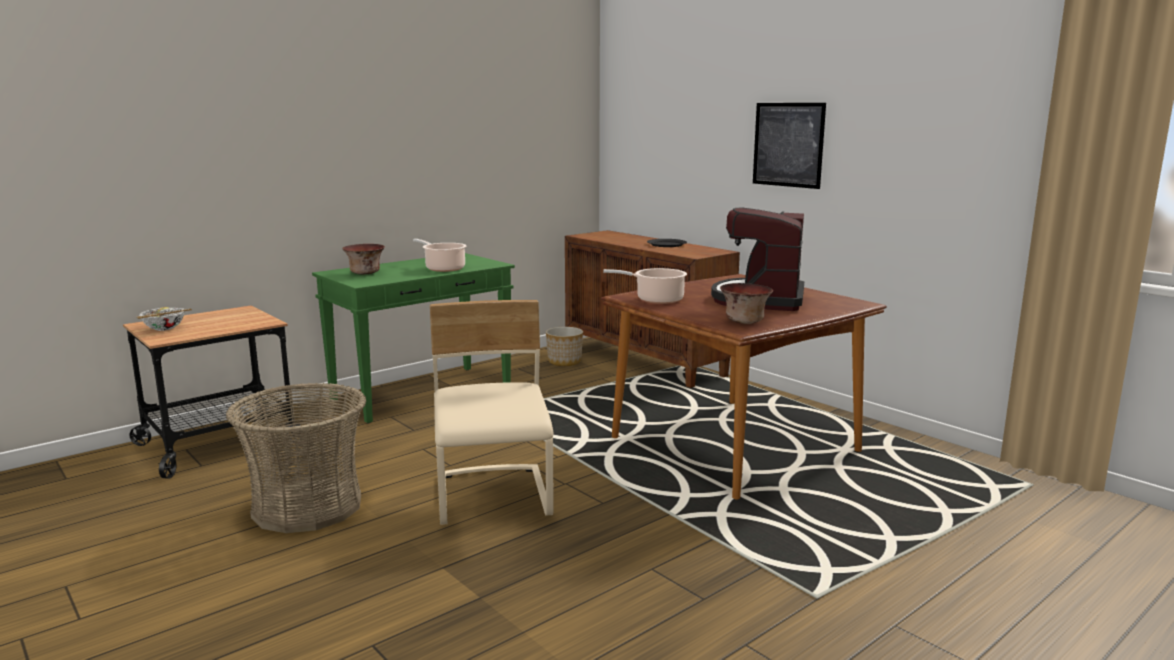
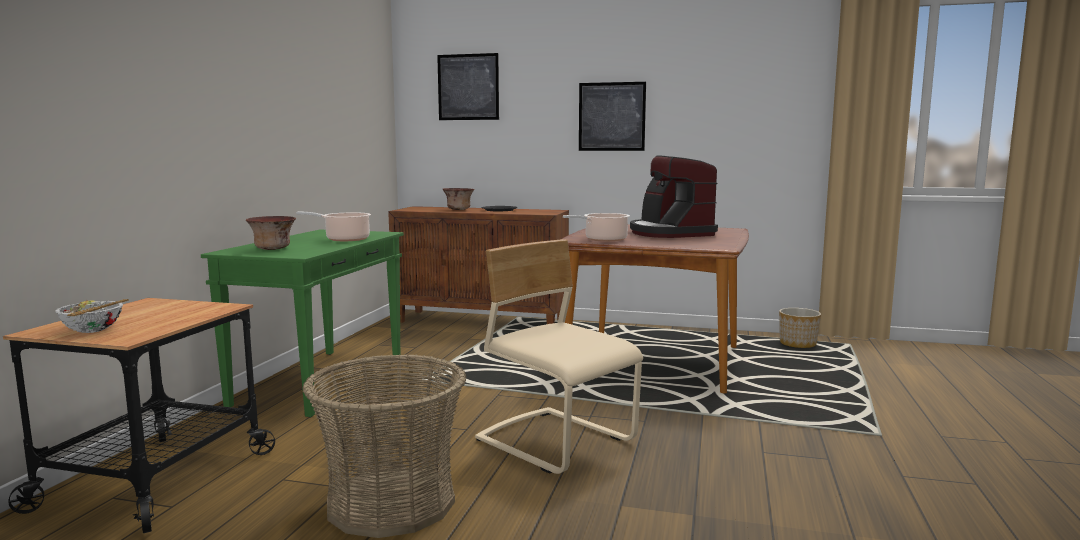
camera: 35 degrees left, 5 degrees down
(565, 361) = (412, 332): planter -> planter (797, 344)
(657, 105) = (468, 87): none -> picture
(743, 321) = (707, 243): bowl -> bowl (458, 209)

